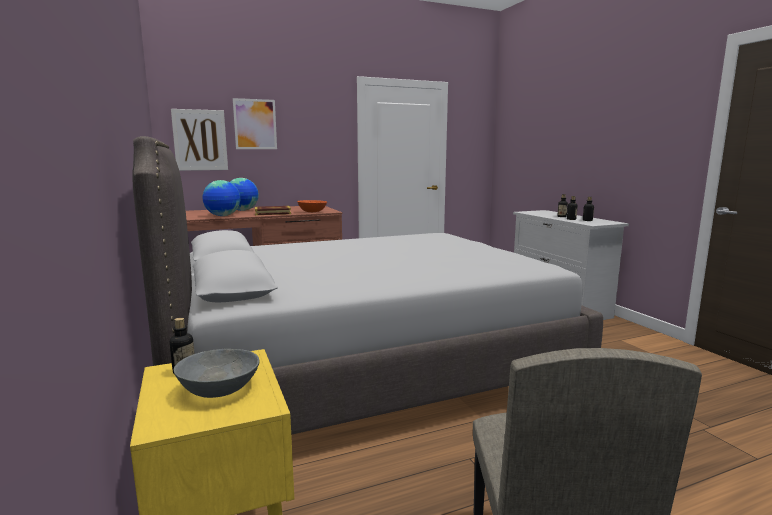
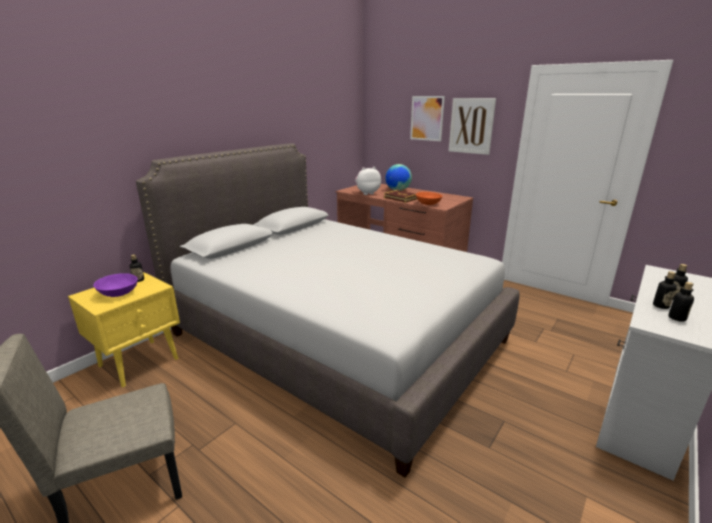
camera: 60 degrees right, 10 degrees up
(200, 140) = (388, 130): picture -> picture (471, 126)
(219, 390) = (118, 293): grey bowl -> purple bowl
(223, 216) = (367, 193): globe -> plush toy

